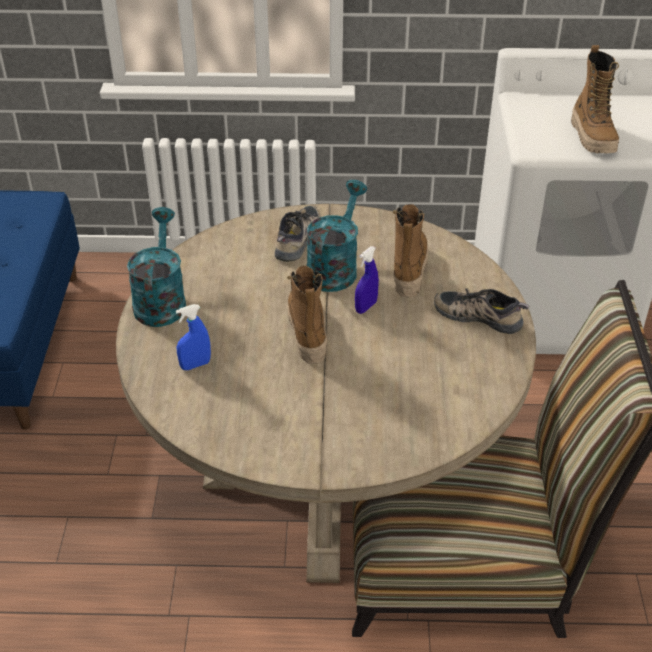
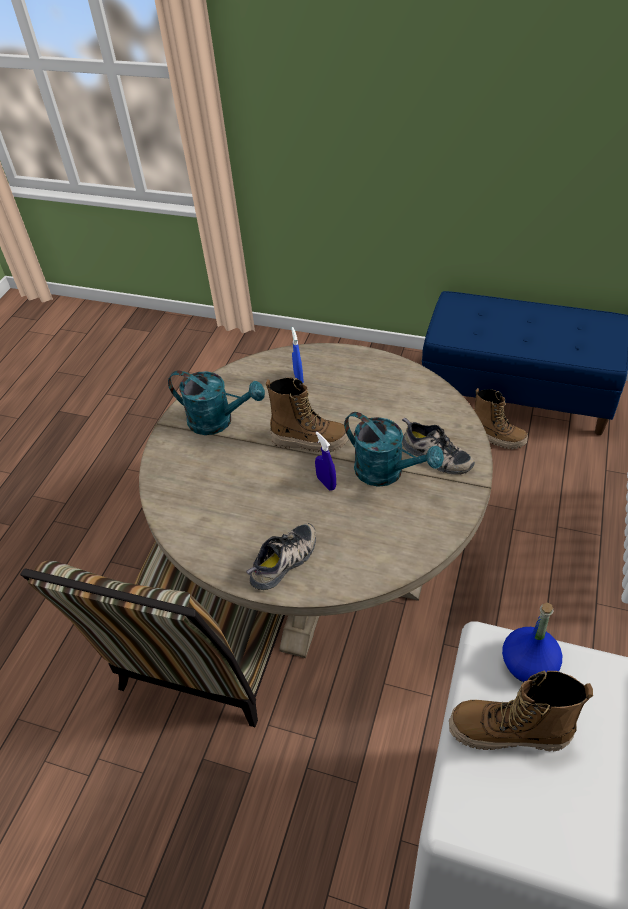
camera: 110 degrees right, 5 degrees up
(160, 300) = (377, 366): turquoise watering can -> turquoise watering can (218, 421)
(408, 269) = (368, 525): boot -> boot (497, 438)
(536, 132) = (528, 664): none -> blue bottle

